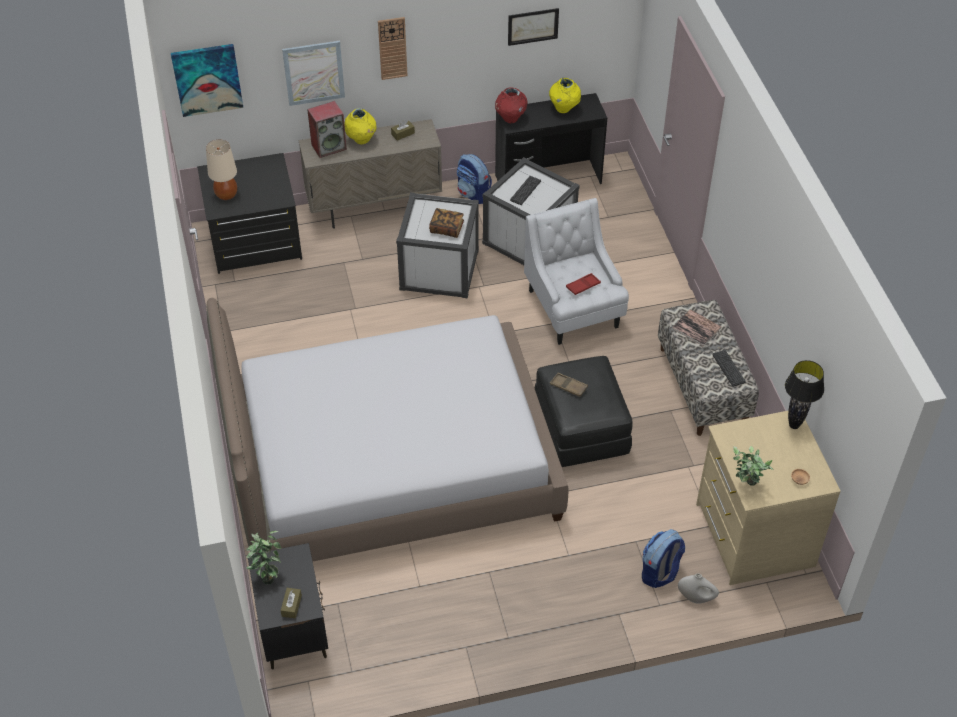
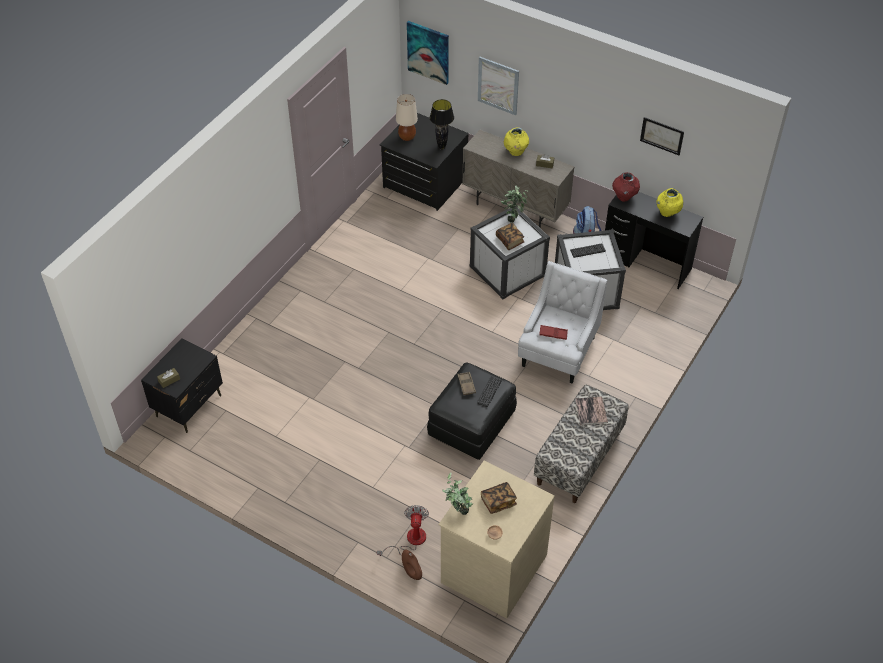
camera: 45 degrees right, 0 degrees up
(267, 574) = (178, 355): potted plant -> potted plant (513, 218)
(329, 146) = (492, 144): speaker -> none
(390, 465) = (341, 360): bed -> none
(392, 48) = (555, 96): wall clock -> none
(660, 572) = (410, 540): backpack -> fan
(696, 597) = (412, 572): white vase -> brown vase
(728, 368) = (579, 450): keyboard -> keyboard (489, 391)
(766, 450) = (498, 501): none -> book
(793, 425) = (536, 502): black table lamp -> black table lamp (441, 147)

